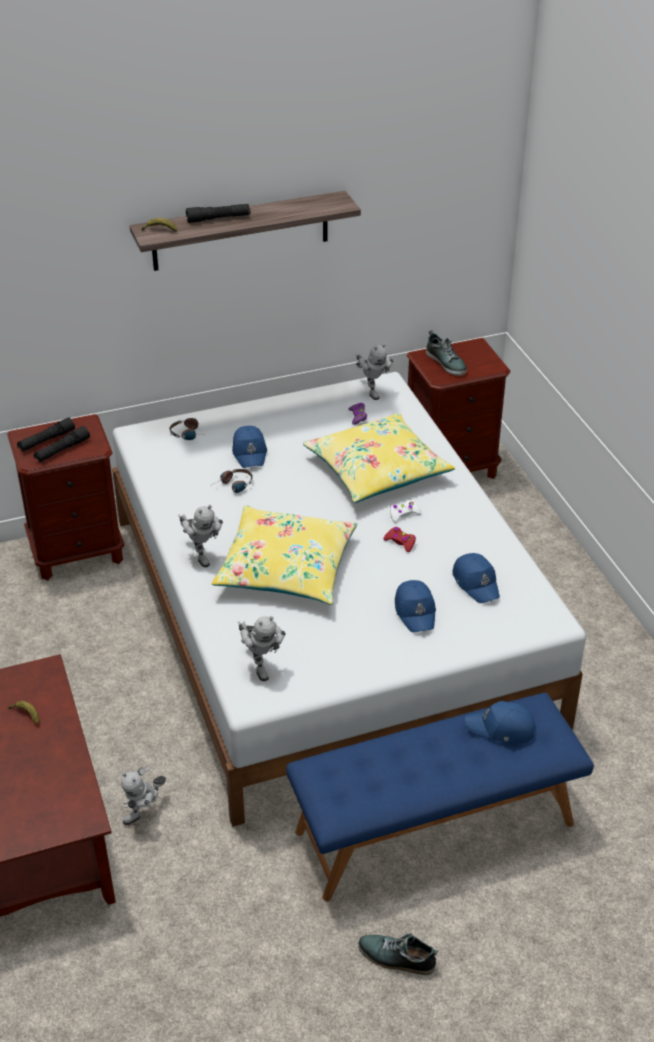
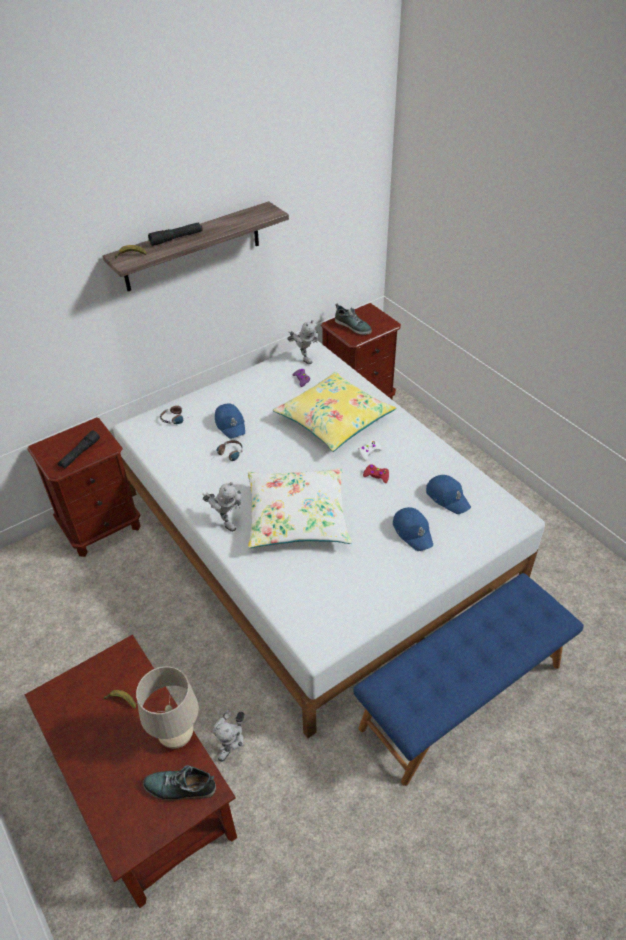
camera: 15 degrees left, 5 degrees up
(46, 440) = (63, 448): black flashlight -> none
(71, 761) = (177, 736): none -> beige table lamp
(260, 665) = (311, 609): toy robot -> none
(286, 567) = (298, 516): yellow pillow -> white pillow
(396, 958) = (479, 821): shoe -> shoe (180, 788)
(501, 728) = (508, 613): blue cap -> none

